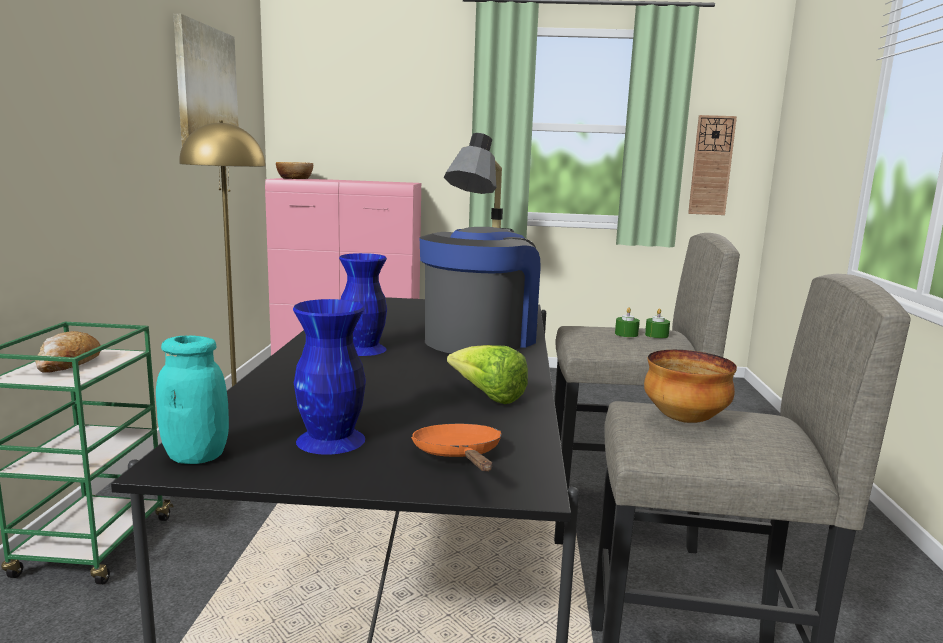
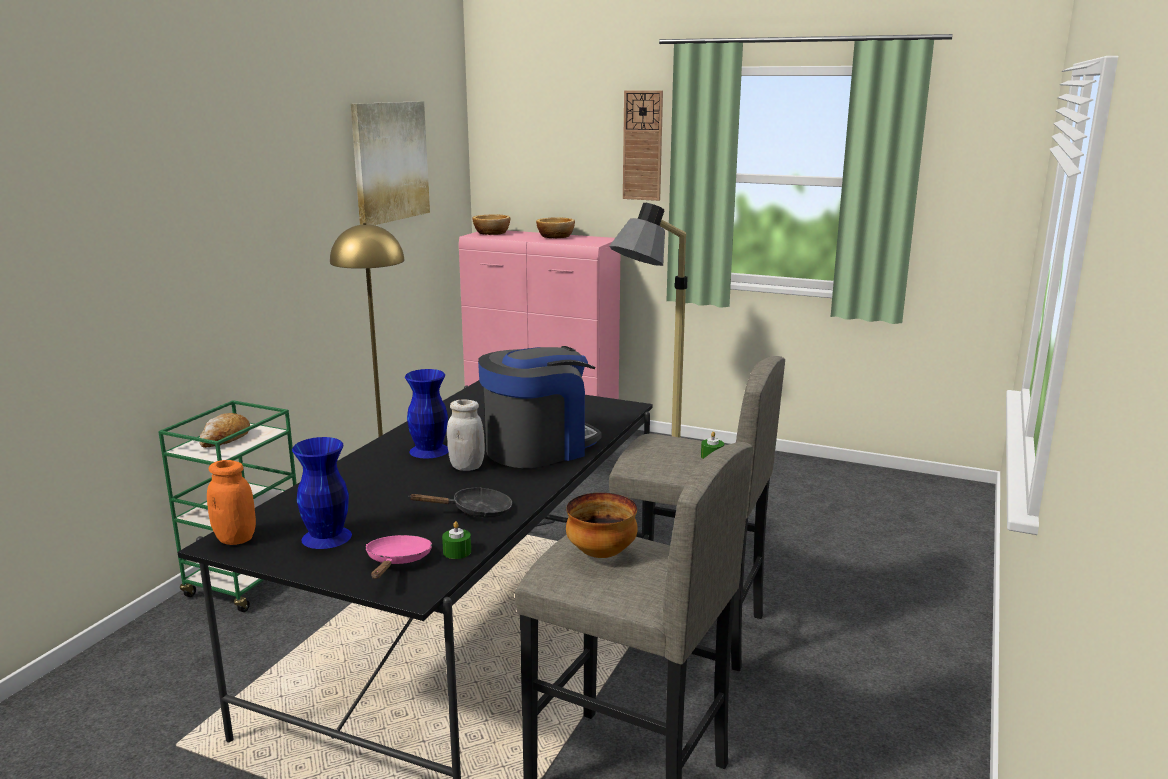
camera: 20 degrees right, 5 degrees up
(196, 456) = (235, 539): turquoise jar -> orange jar
(361, 181) = (556, 236): none -> bowl
(424, 359) = (467, 467): none -> white jar
(459, 456) = (397, 562): orange frying pan -> pink frying pan
(488, 396) = (475, 511): lettuce -> black frying pan
(626, 334) = (683, 452): green candle -> green candle (457, 552)
(711, 165) = (954, 226): wall clock -> wall clock (642, 145)

